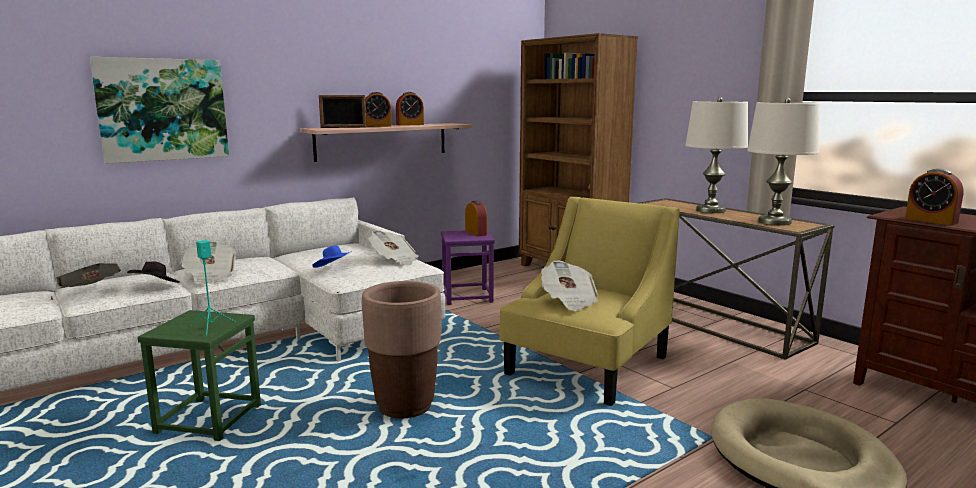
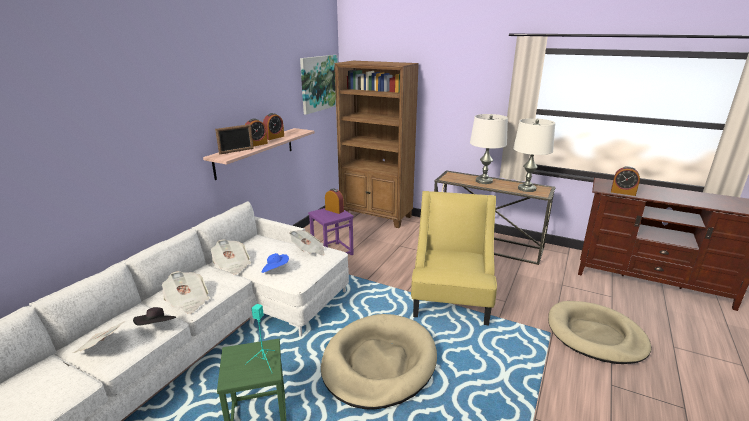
camera: 25 degrees left, 10 degrees up
(163, 109) = (101, 168): picture -> picture (319, 83)
(404, 407) = (379, 363): brown planter -> beige dog bed
(569, 301) = (451, 267): newspaper -> newspaper (232, 265)

